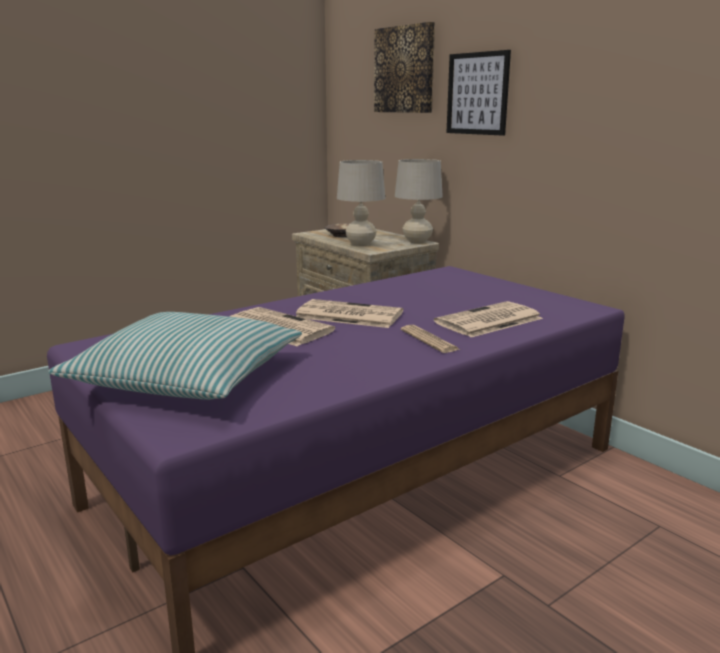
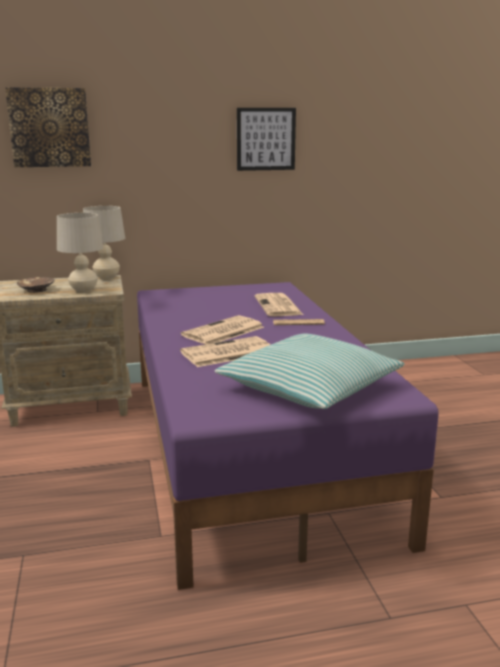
camera: 65 degrees left, 0 degrees up
(477, 93) = (143, 149): picture -> picture (266, 139)

